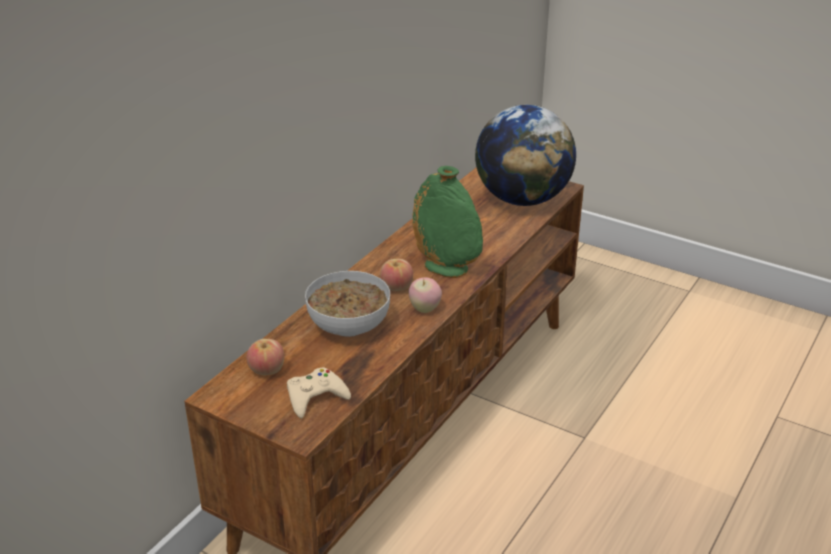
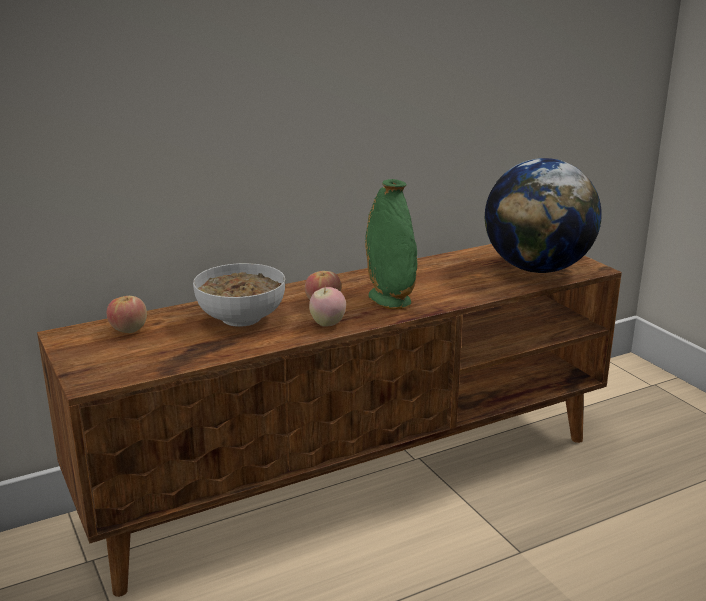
camera: 30 degrees right, 10 degrees down
(315, 397) = (139, 359): beige game controller -> none

